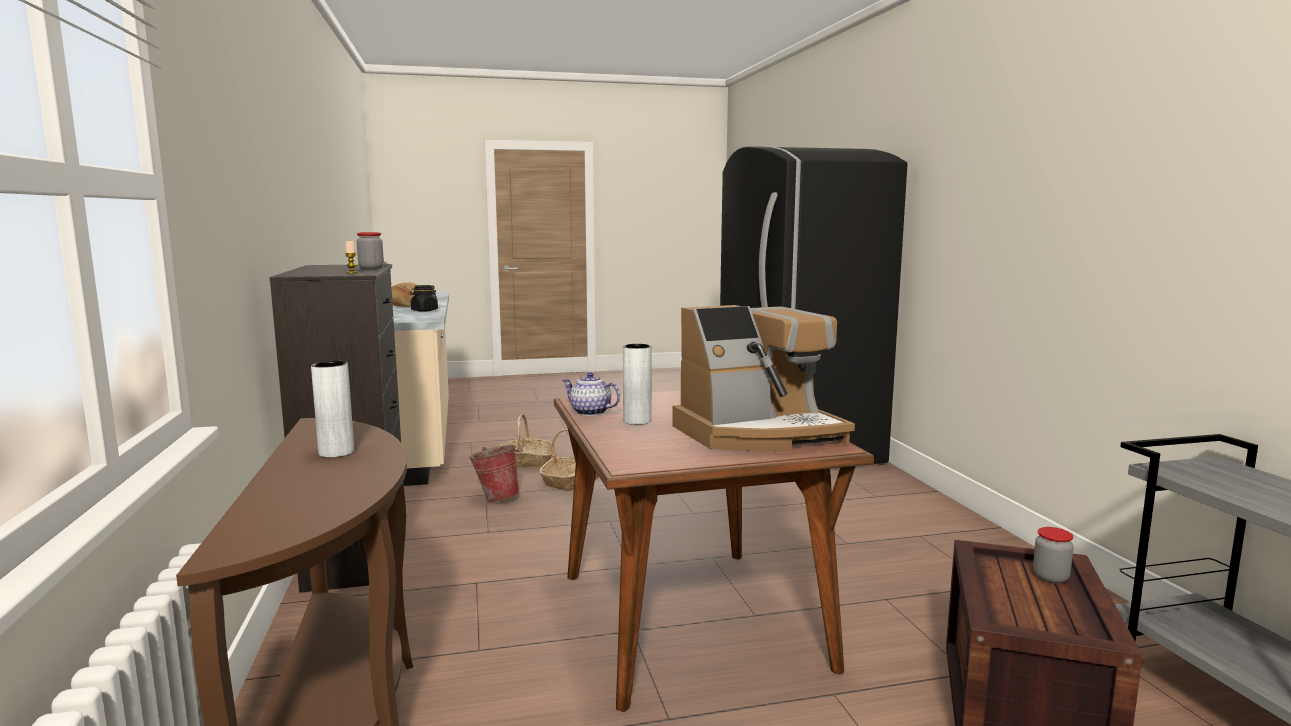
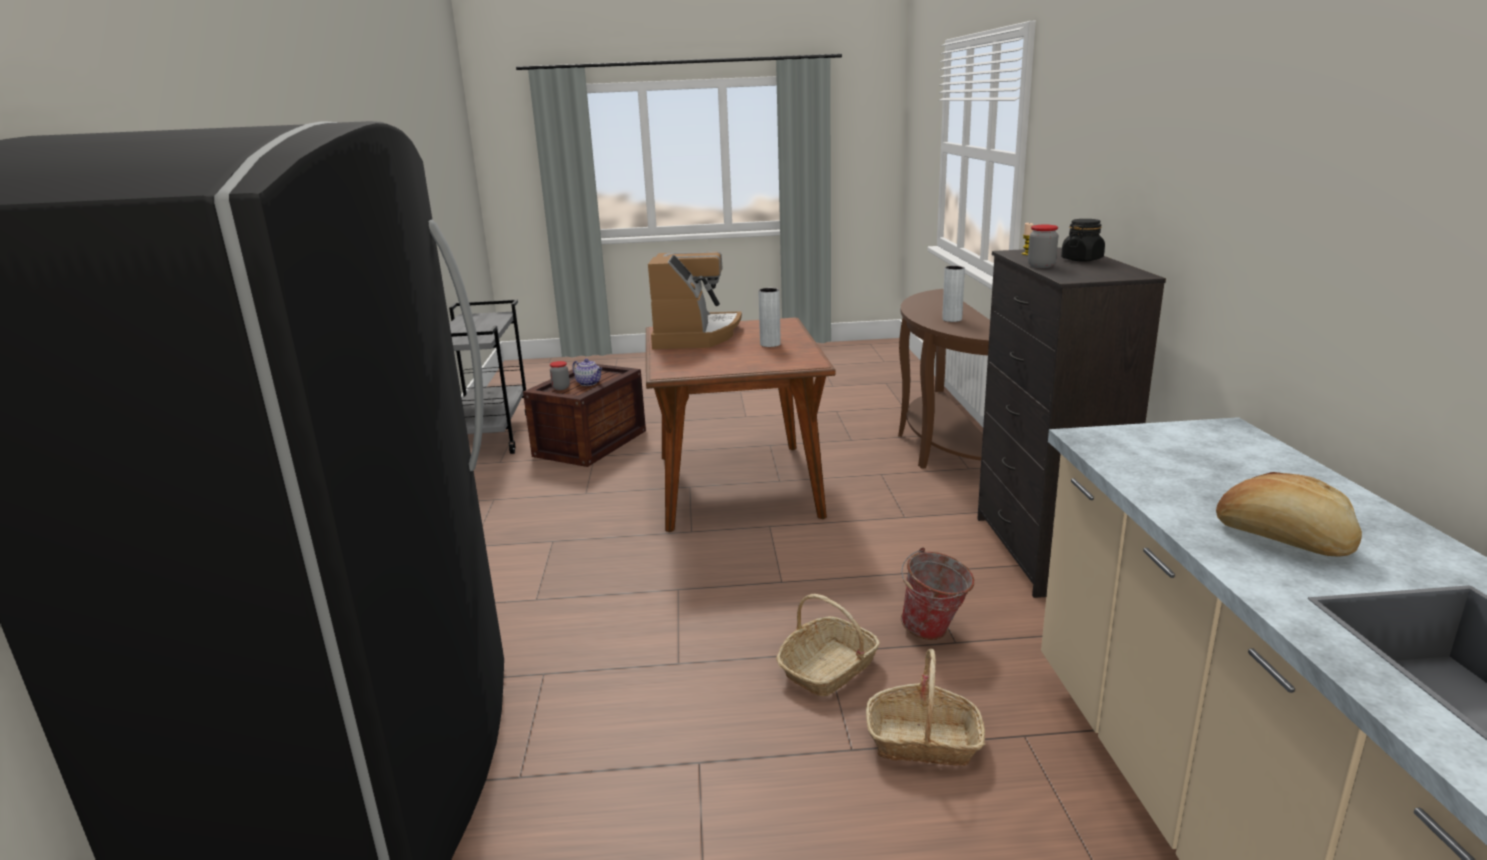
camera: 170 degrees left, 10 degrees up
(424, 310) = (1176, 496): black jar -> black jar (1082, 259)
(589, 412) = (804, 352): teapot -> teapot (589, 383)
(759, 433) = (695, 336): coffee machine -> coffee machine turned 105 degrees clockwise

